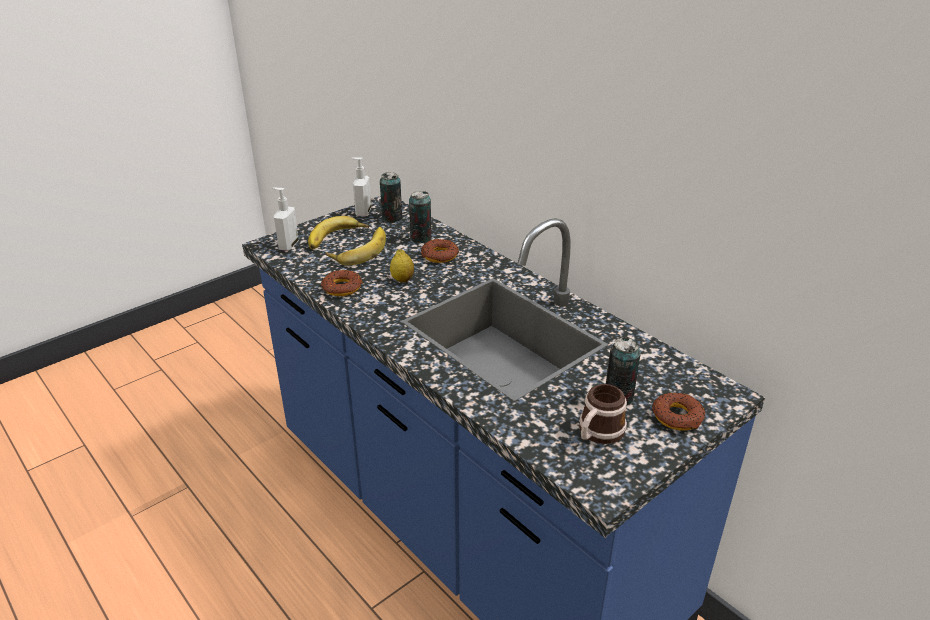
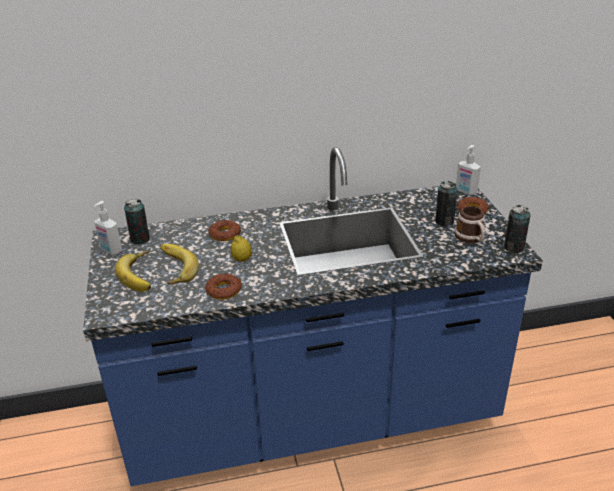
camera: 60 degrees left, 0 degrees up
(288, 245) = (121, 303): soap dispenser -> soap dispenser (465, 191)
(421, 238) = (190, 235): can -> can (513, 248)

